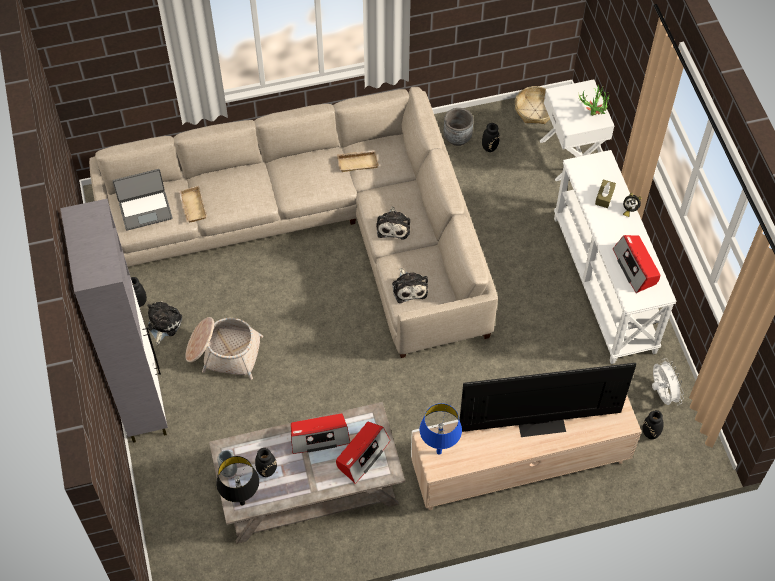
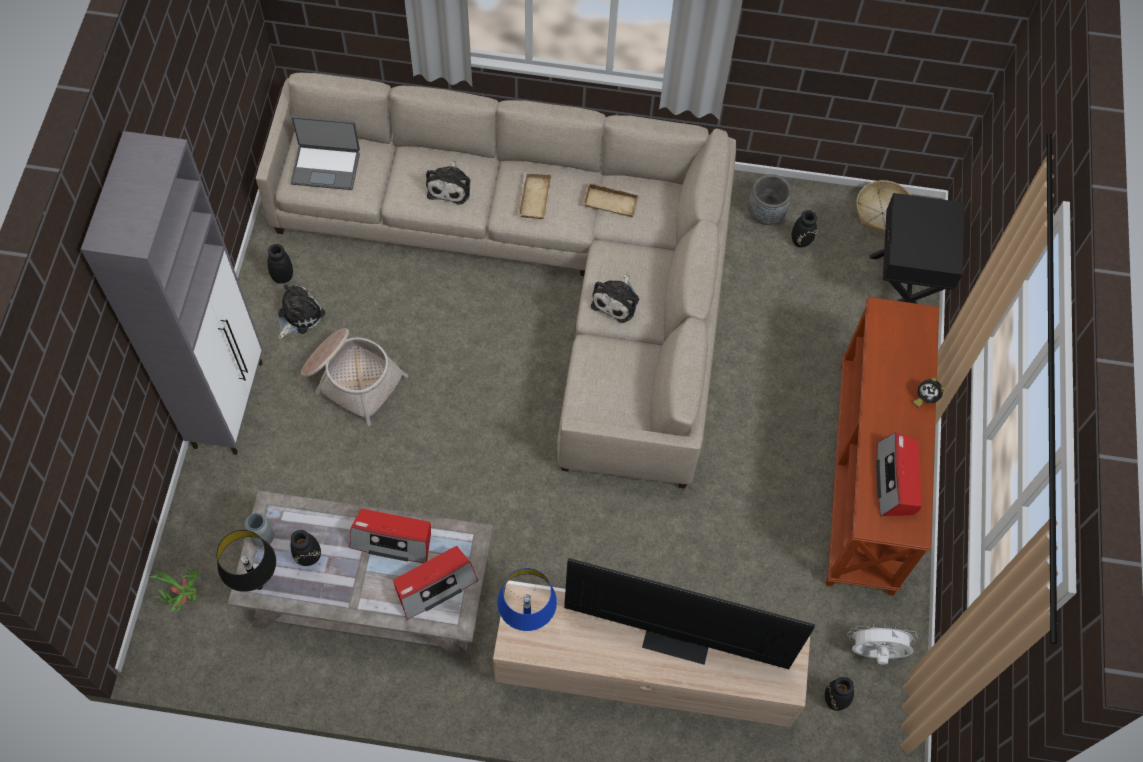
camera: 20 degrees right, 5 degrees up
(192, 206) = (383, 183): beige tray -> beige tray (533, 197)
(409, 288) = (598, 389): plush toy -> plush toy (450, 186)
(571, 155) = (902, 290): white nightstand -> black nightstand
(593, 116) = (939, 252): potted plant -> potted plant (183, 599)
(604, 197) = (899, 367): brown tissue box -> none
(605, 284) = (867, 476): white console table -> brown console table
(662, 394) = (874, 653): white fan -> white fan turned 90 degrees counterclockwise

